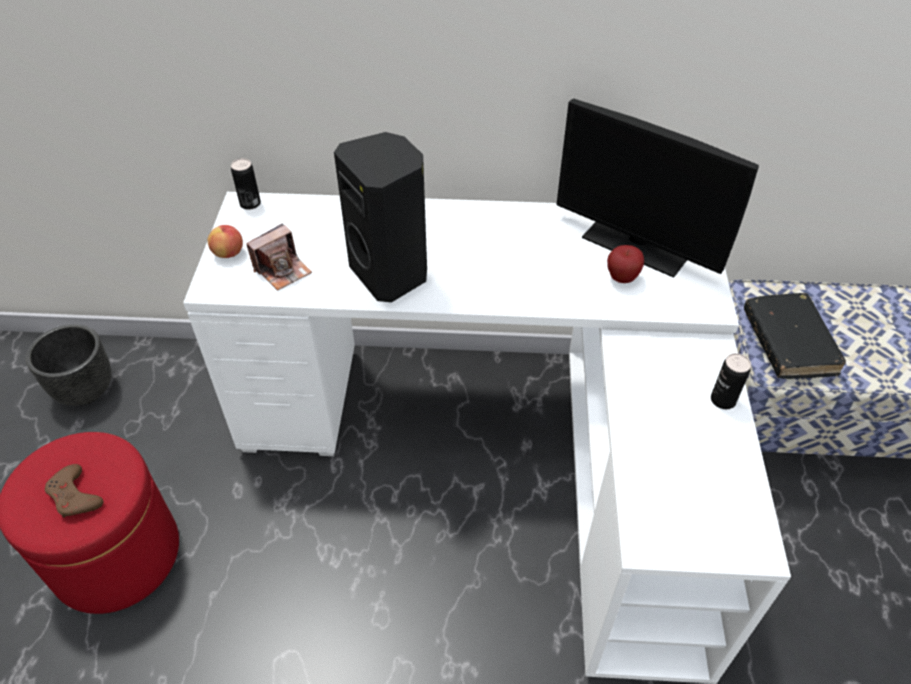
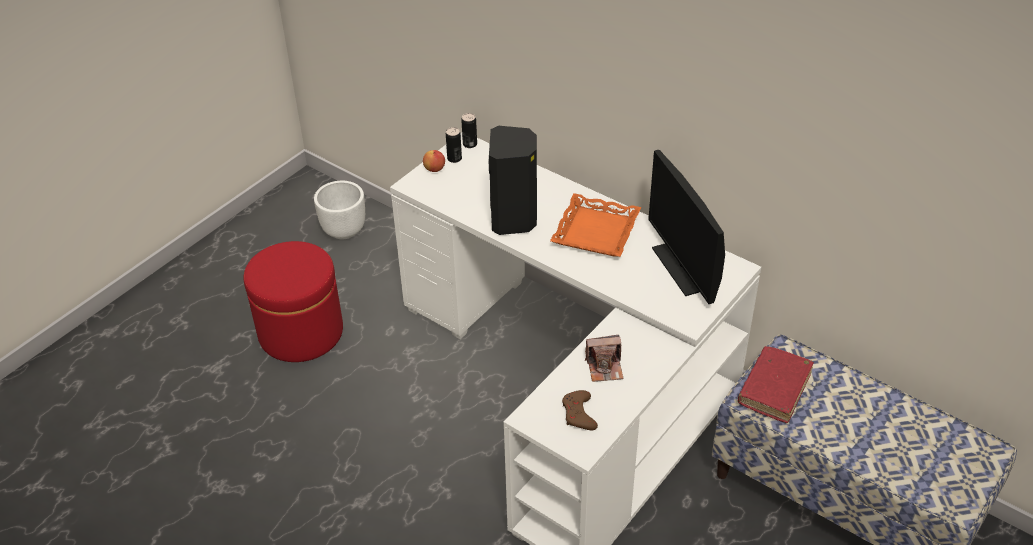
camera: 35 degrees right, 5 degrees down
(75, 496) = (287, 274): brown game controller -> brown game controller (579, 414)
(85, 389) = (344, 230): black planter -> white planter
(282, 270) = (456, 191): camera -> camera (605, 367)
(501, 246) = (595, 231): none -> orange tray
(622, 278) = (651, 282): apple -> none
(723, 400) = (647, 377): can -> can (454, 158)
(788, 343) = (774, 389): black book -> red book

